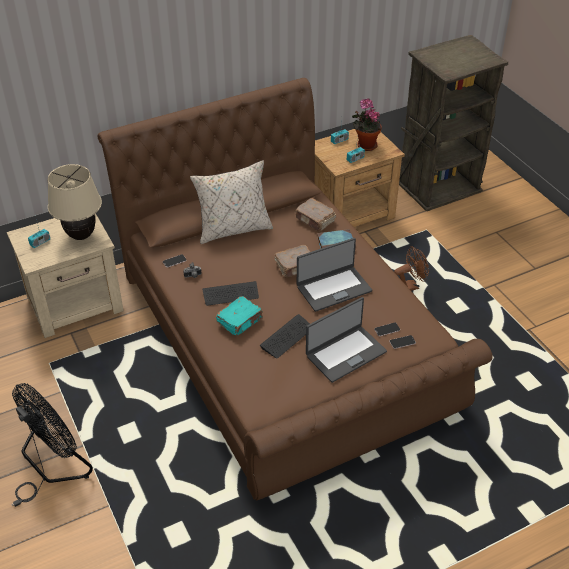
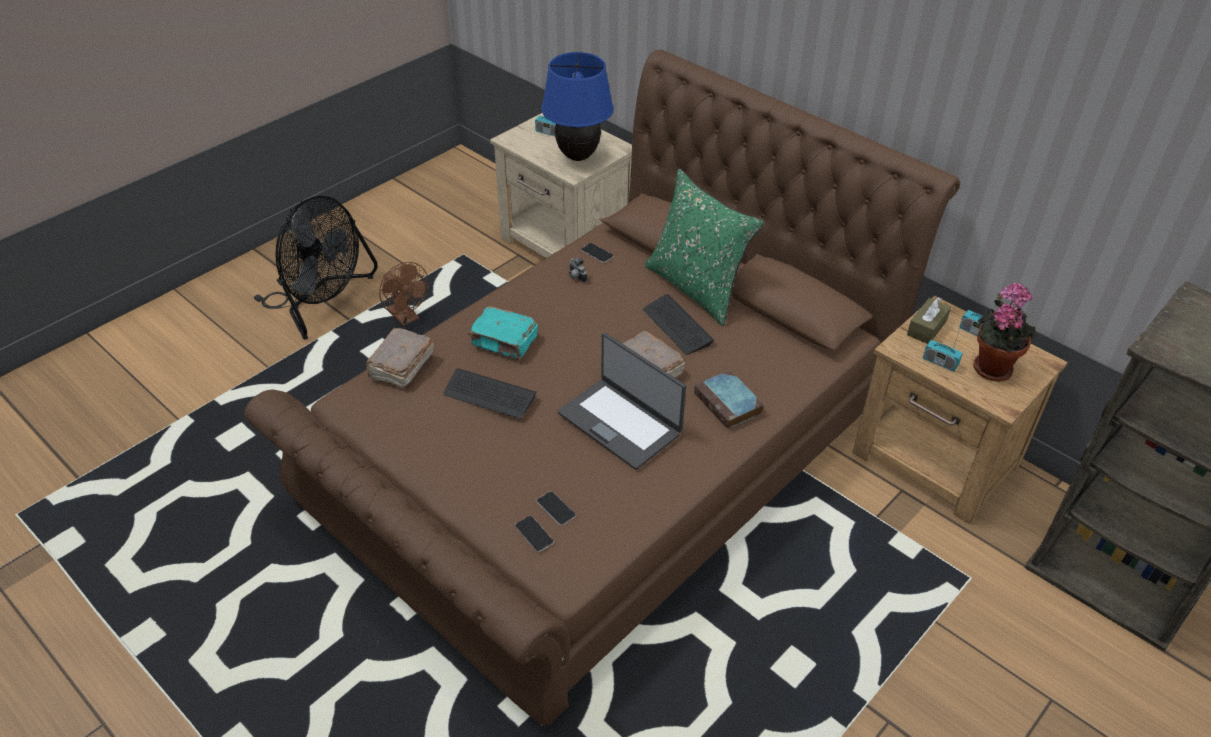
camera: 70 degrees right, 0 degrees up
(81, 235) = (577, 156): beige table lamp -> blue table lamp
(230, 294) = (555, 319): keyboard -> keyboard (677, 326)
(233, 229) = (696, 288): beige pillow -> green pillow
(315, 220) = (771, 366): brown book -> brown book (401, 367)
(328, 154) = (926, 328): none -> brown tissue box
(345, 353) = (483, 468): laptop -> none
(410, 286) = (802, 584): brown fan -> brown fan (406, 318)

